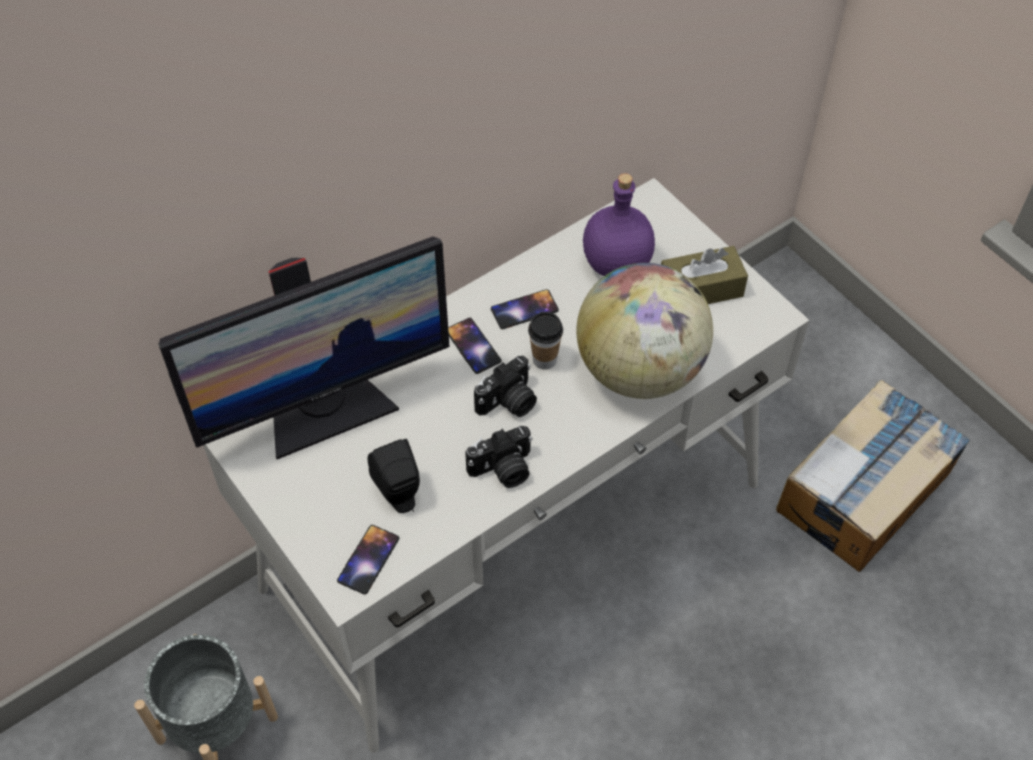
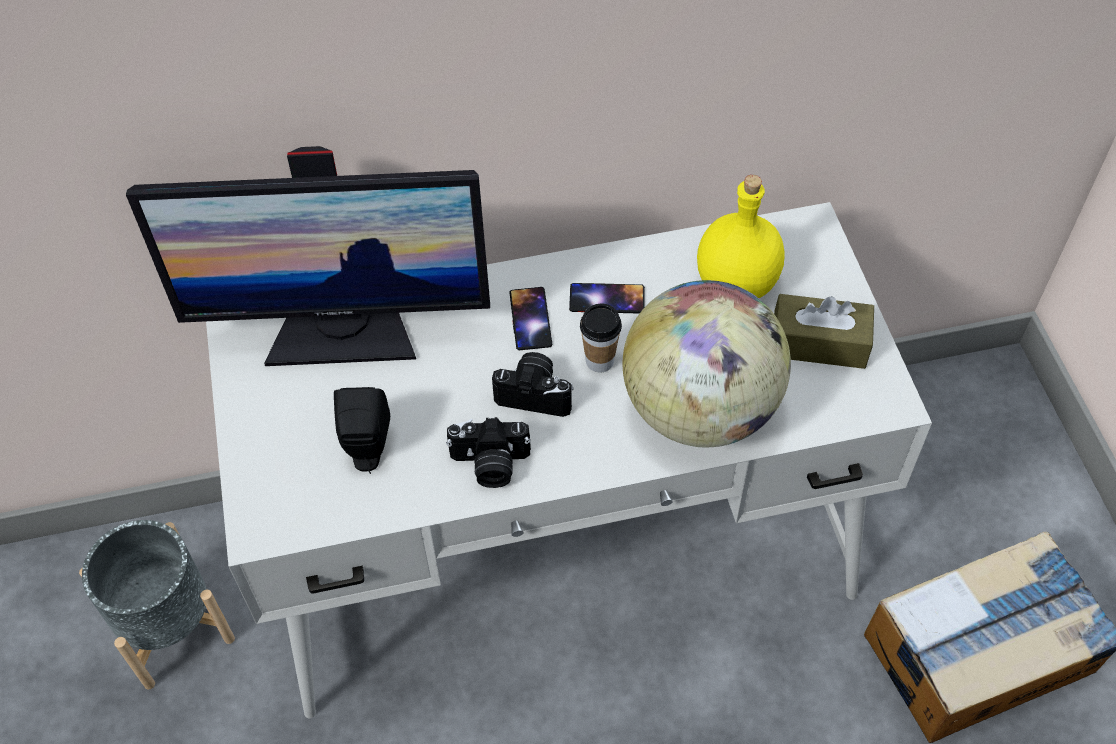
camera: 25 degrees right, 0 degrees up
(368, 559) = (298, 507): phone -> none
(509, 402) = (535, 393): camera -> camera turned 150 degrees counterclockwise
(618, 264) = (738, 283): purple bottle -> yellow bottle

